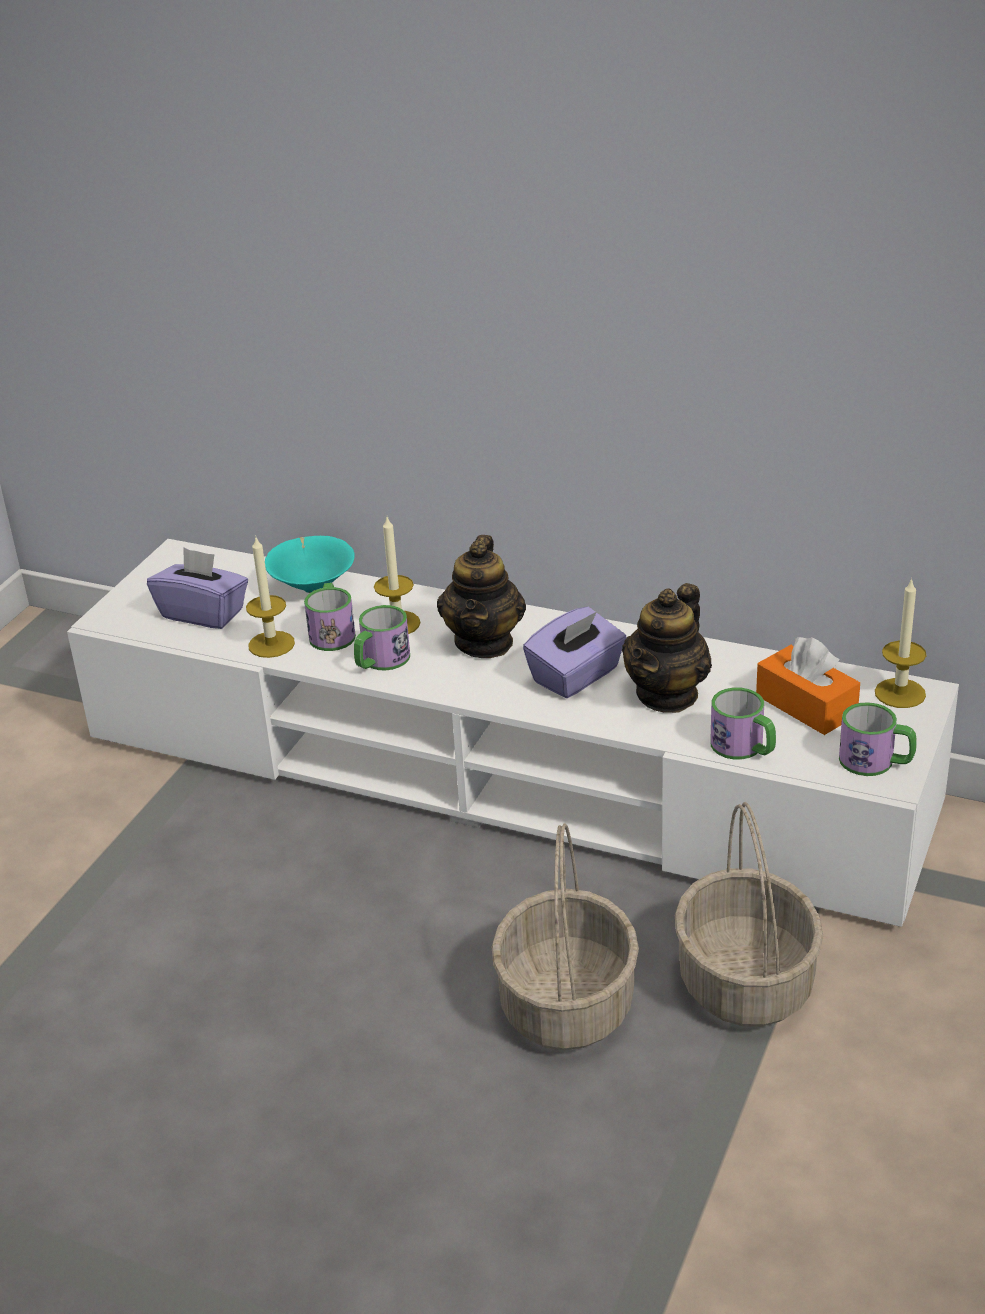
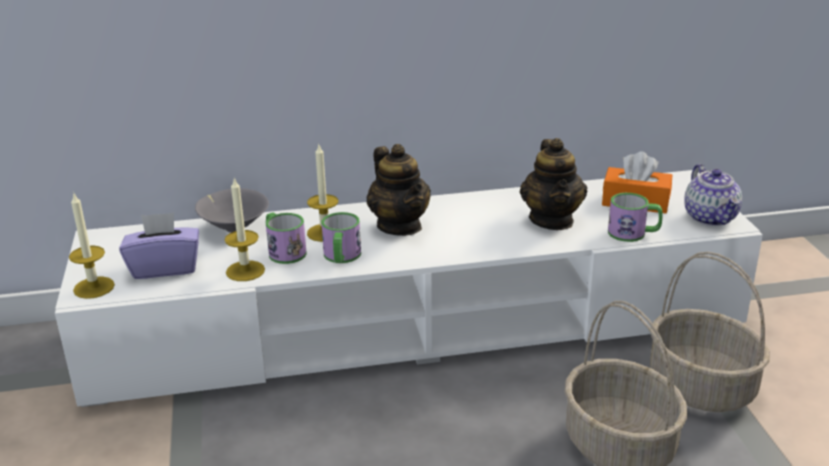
camera: 35 degrees left, 5 degrees down
(313, 586) = (233, 228): turquoise bowl -> grey bowl
(576, 676) = (484, 227): purple tissue box -> none
(876, 762) = (711, 218): mug -> teapot
(900, 693) = (674, 182): candle -> candle (94, 287)

